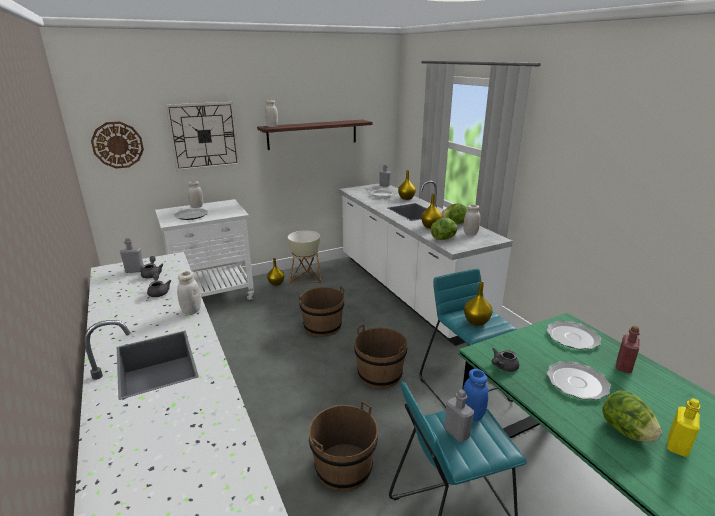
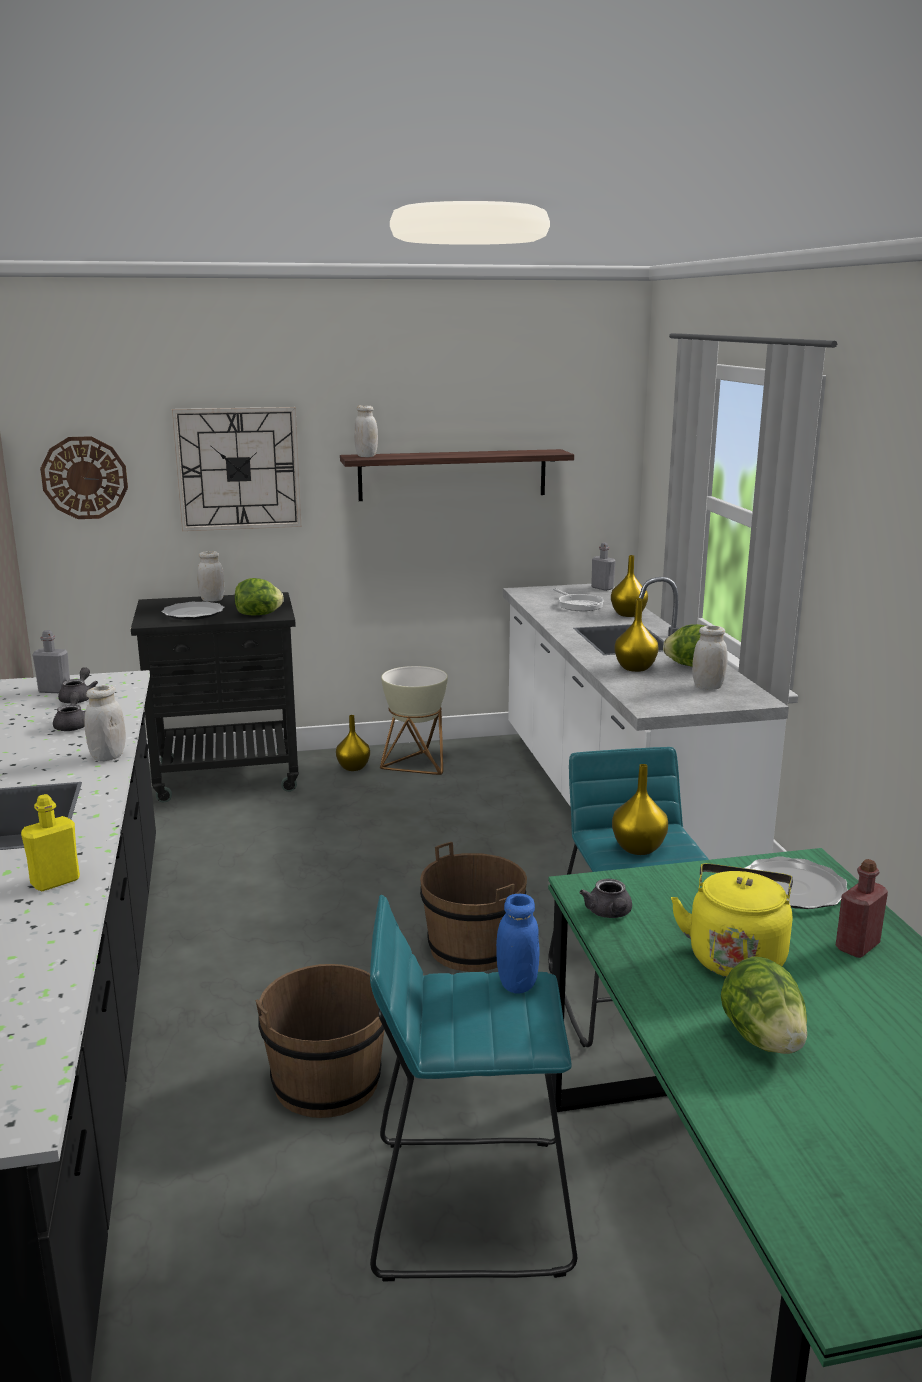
camera: 15 degrees right, 5 degrees down
(214, 297) = (229, 778): white cart -> black cart
(322, 327) = (404, 852): brown bucket -> none
(444, 239) = (643, 690): lettuce -> lettuce (259, 615)
(456, 433) = (468, 1004): grey bottle -> none
(503, 367) = (609, 914): grey teapot -> grey teapot turned 75 degrees counterclockwise
(577, 382) = (735, 956): plate -> yellow kettle
(677, 446) = (845, 1075): yellow bottle -> yellow bottle (55, 881)

